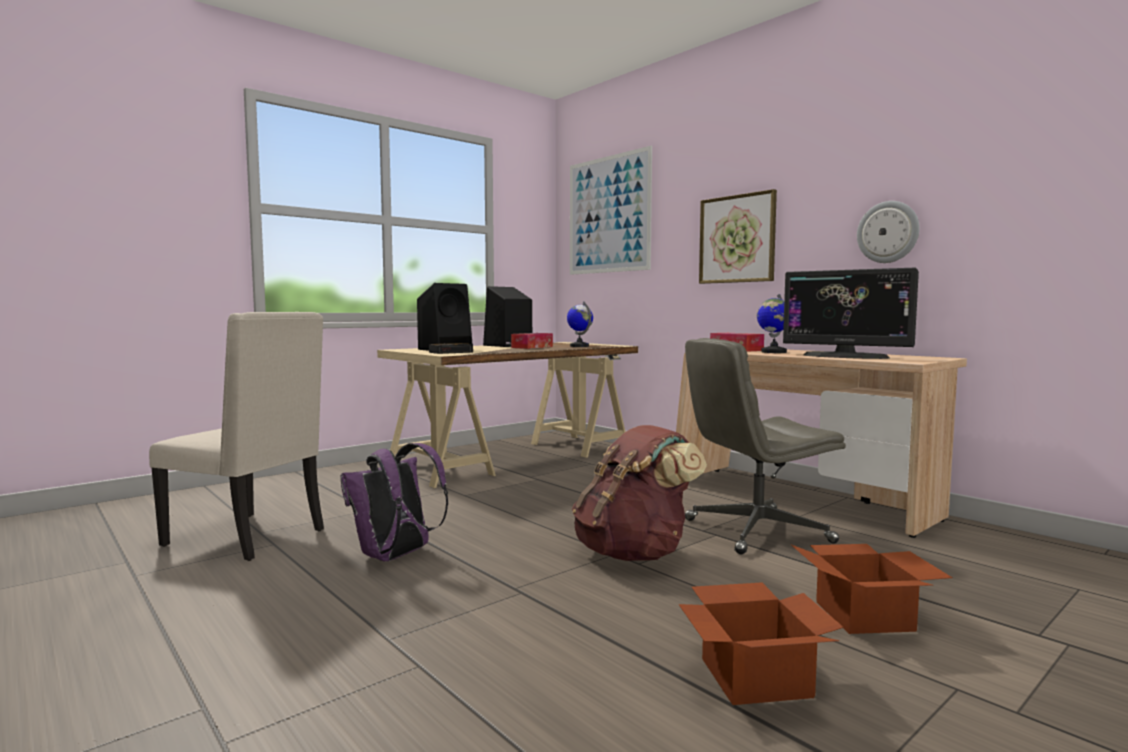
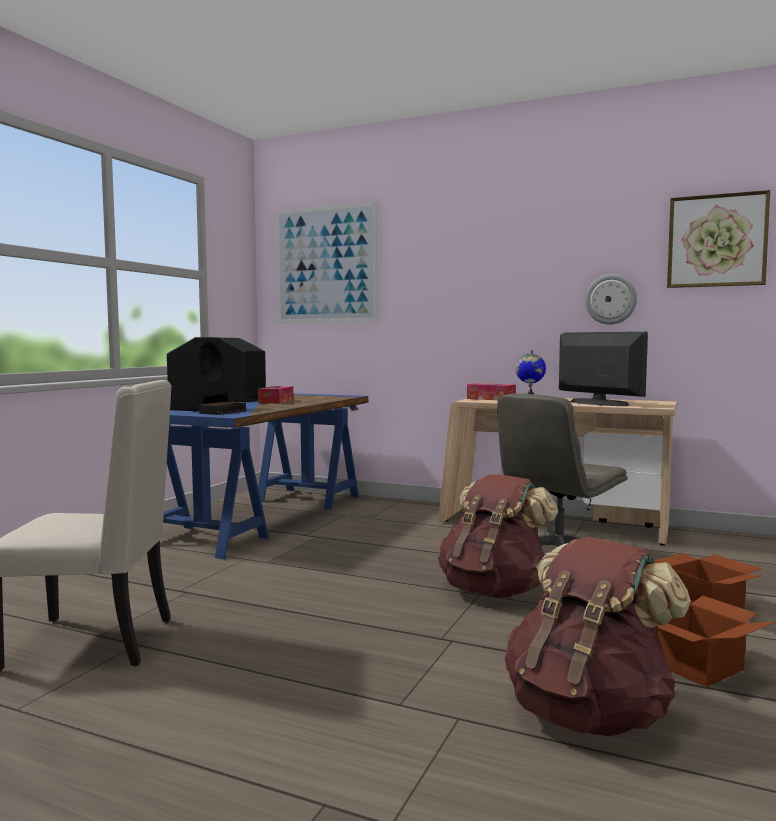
camera: 25 degrees left, 0 degrees up
(395, 556) = (290, 632): purple backpack -> none
(514, 457) = (260, 517): beige desk -> blue desk
(550, 696) = (588, 714): none -> brown backpack
(579, 346) = (317, 398): globe -> none
(737, 239) = (471, 297): picture -> picture (716, 241)
(845, 356) = (598, 403): monitor -> monitor turned 135 degrees counterclockwise

